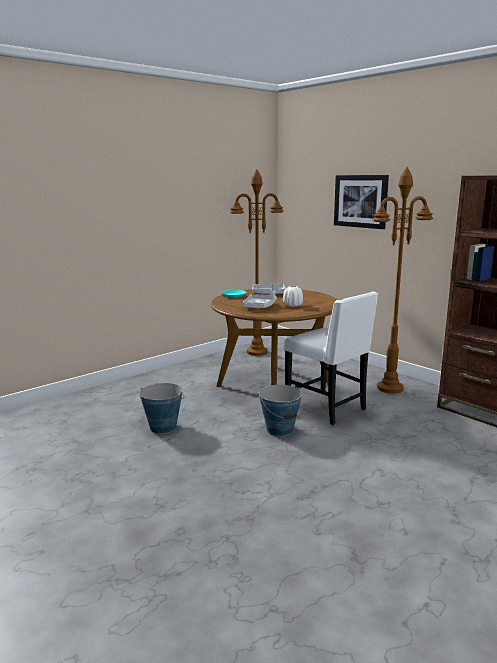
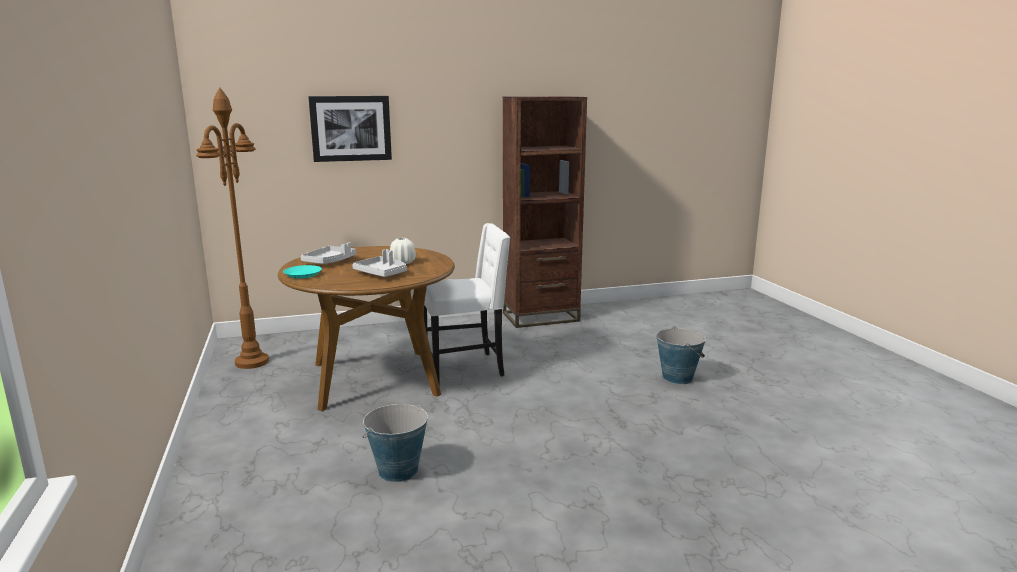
camera: 65 degrees left, 0 degrees up
(280, 430) = (485, 402): bucket -> bucket (677, 377)
(389, 388) = (456, 331): brown floor lamp -> none

